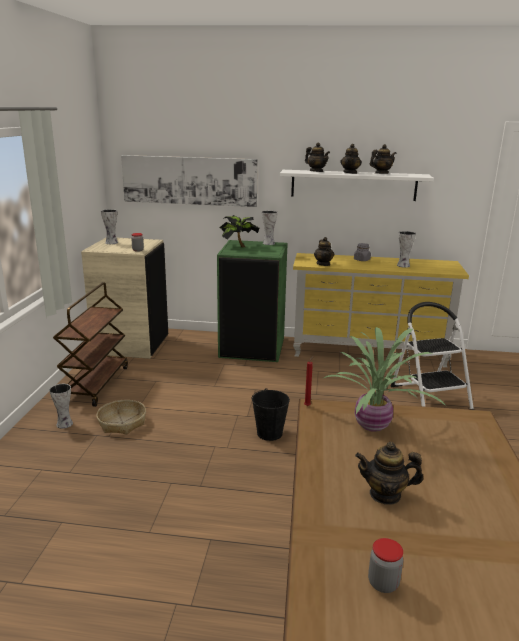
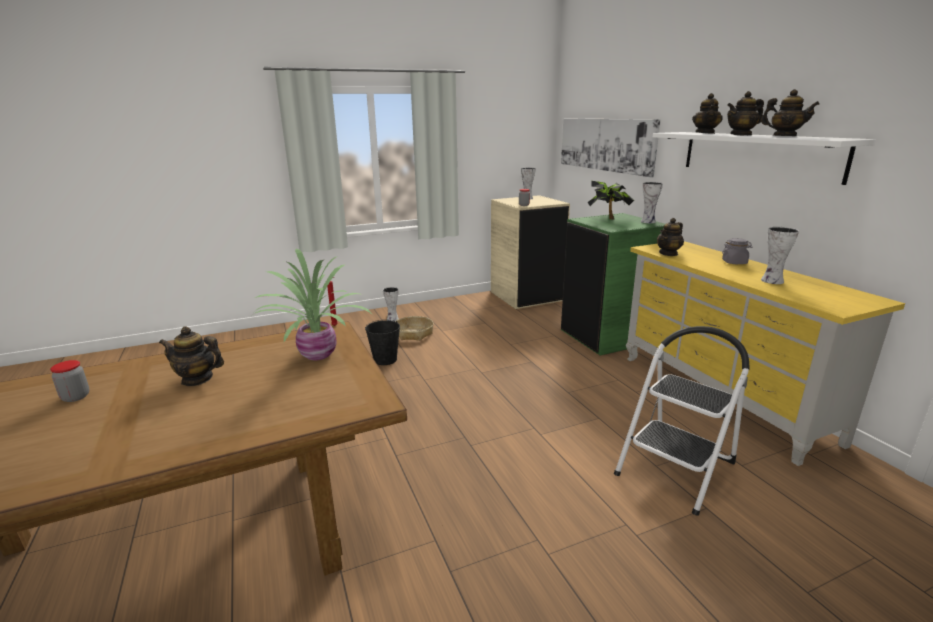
camera: 60 degrees right, 0 degrees up
(96, 384) = (452, 308): brown cart -> none
(270, 433) = (466, 390): black bucket -> black bucket (385, 359)
(385, 494) = (197, 379): teapot -> teapot turned 60 degrees counterclockwise

